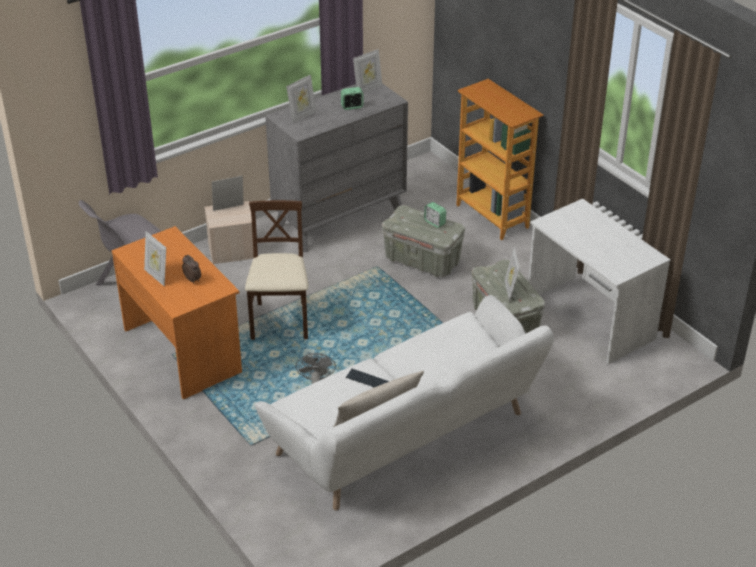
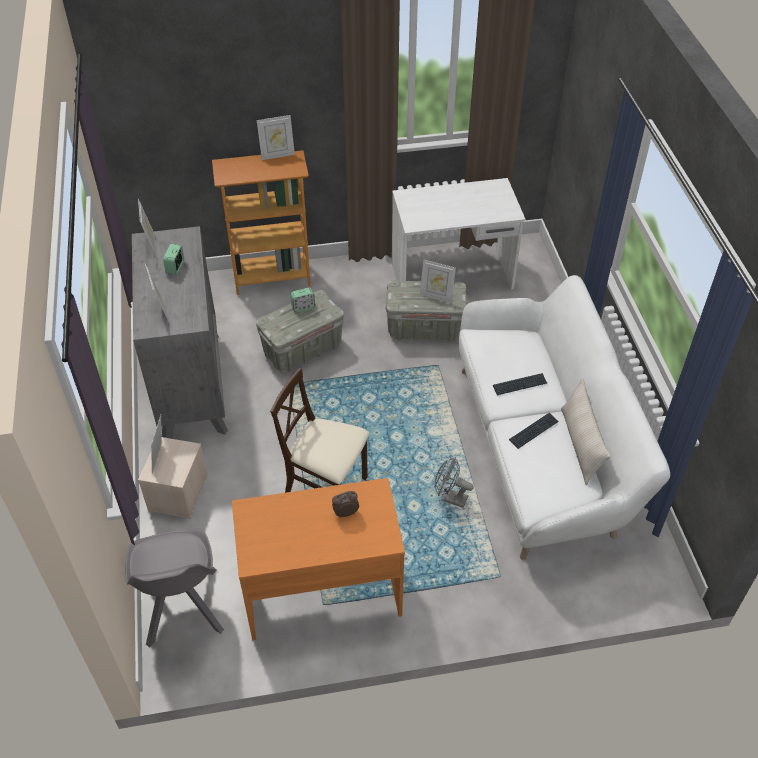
camera: 65 degrees left, 10 degrees up
(157, 276) = (319, 544): picture frame -> picture frame (277, 155)
(423, 360) = (520, 385): none -> keyboard

